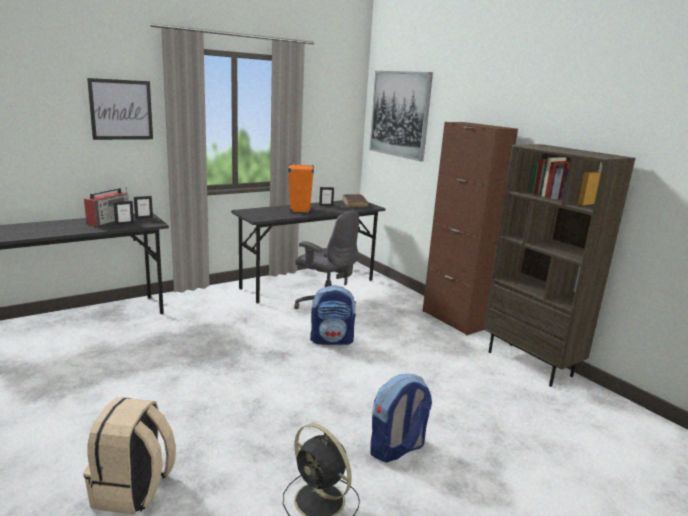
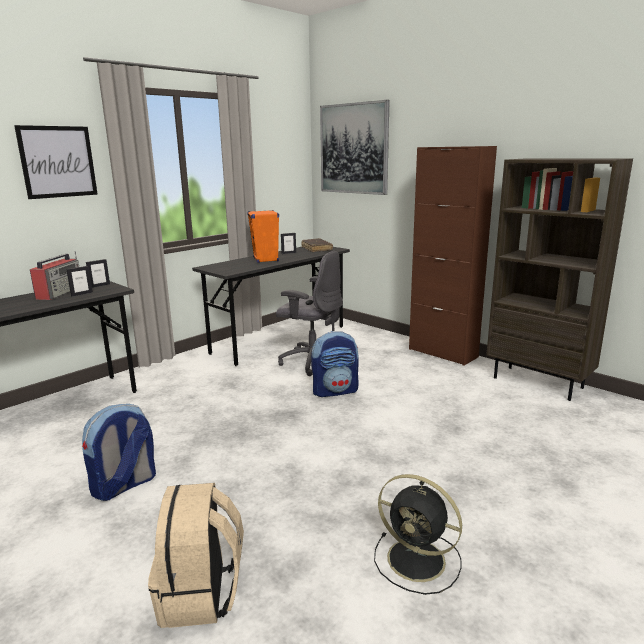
camera: 10 degrees left, 0 degrees up
(396, 449) = (463, 489): backpack -> backpack (124, 485)

